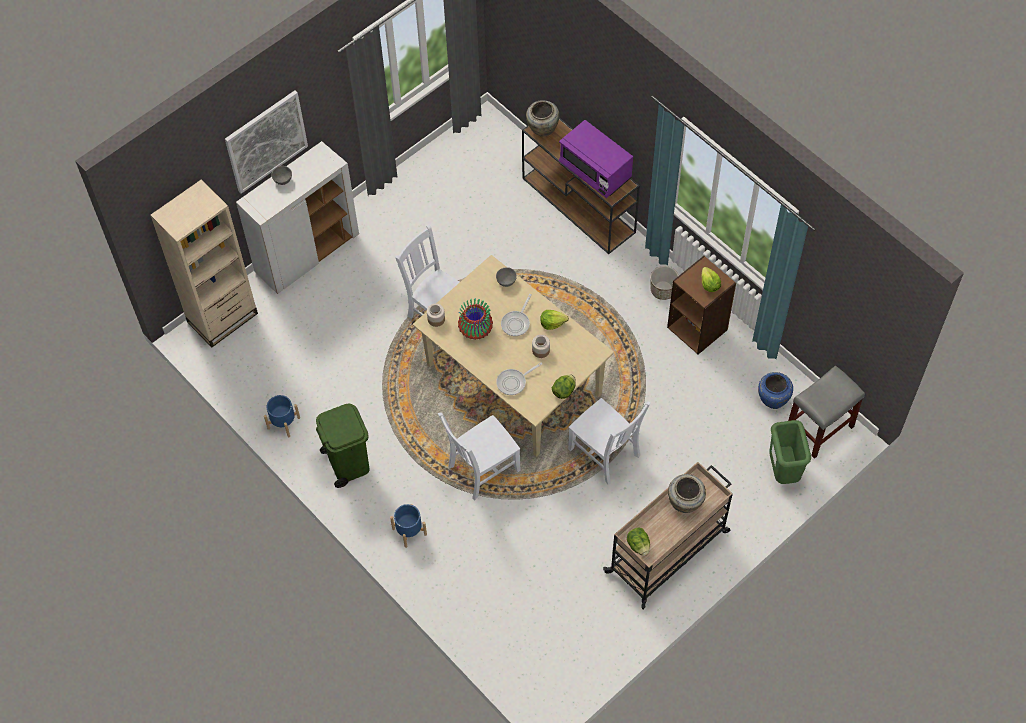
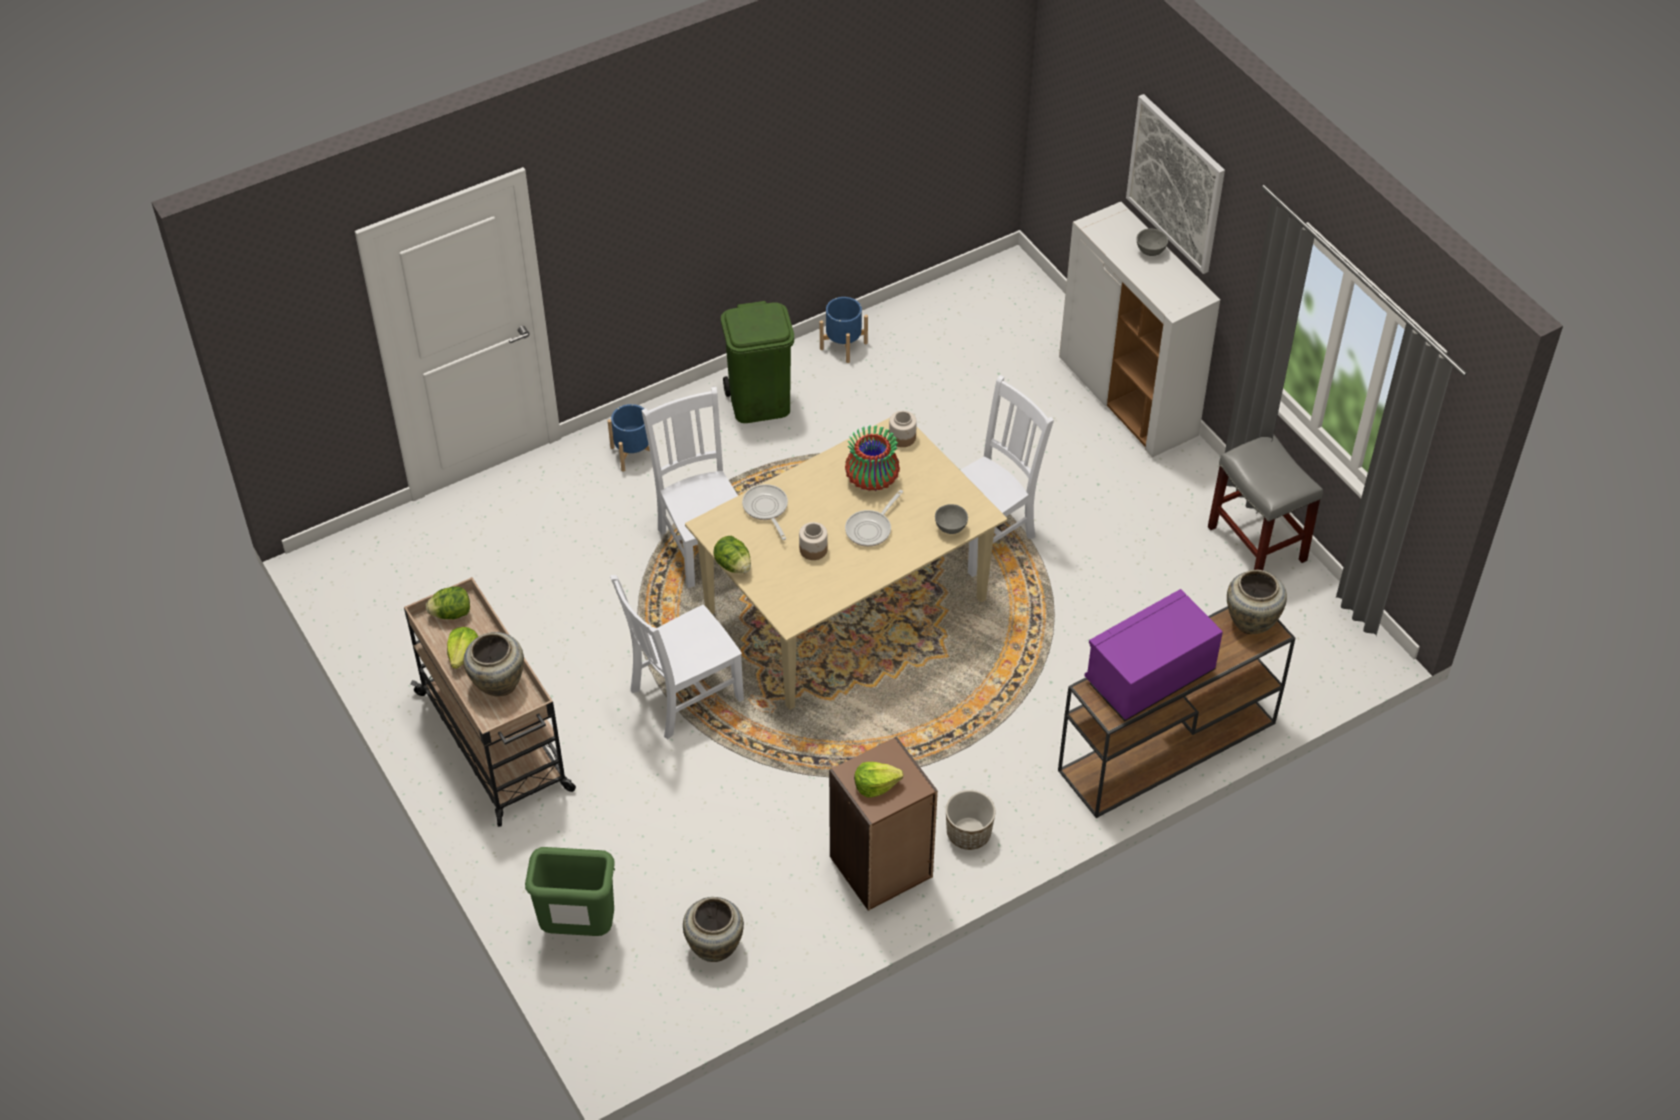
camera: 100 degrees right, 10 degrees down
(222, 318) = (1032, 300): beige bookcase -> none
(516, 323) = (871, 529): frying pan -> frying pan turned 90 degrees counterclockwise
(552, 323) = (859, 572): lettuce -> lettuce (463, 655)
(772, 399) = (715, 945): blue vase -> beige vase
(819, 428) = (640, 1002): grey stool -> grey stool (1258, 544)

